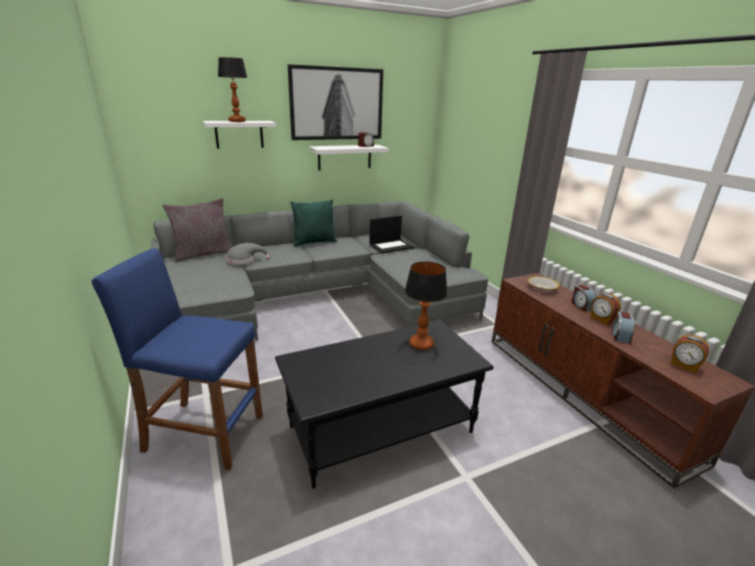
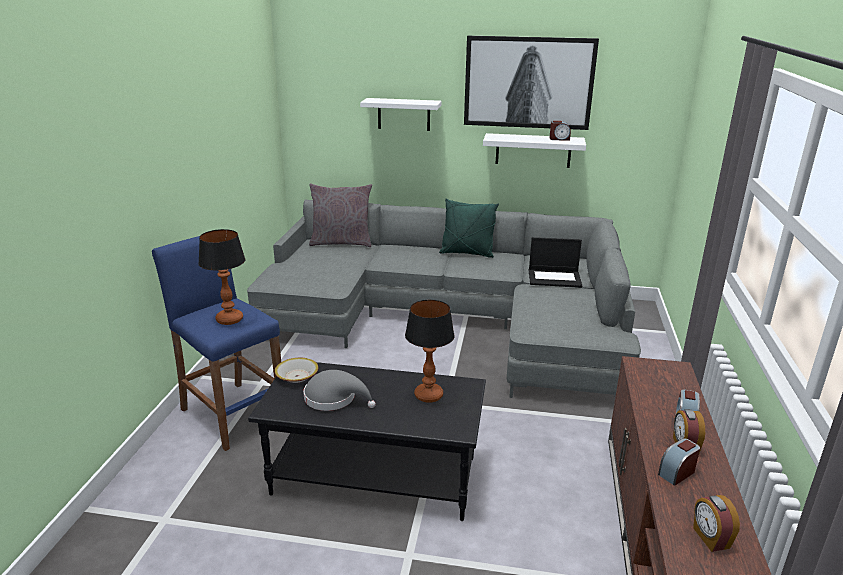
camera: 35 degrees right, 0 degrees up
(237, 121) = (398, 101): table lamp -> table lamp (230, 319)
(243, 260) = (371, 257): grey hat -> grey hat (334, 398)
(542, 288) = (661, 383): bowl -> bowl (297, 376)

